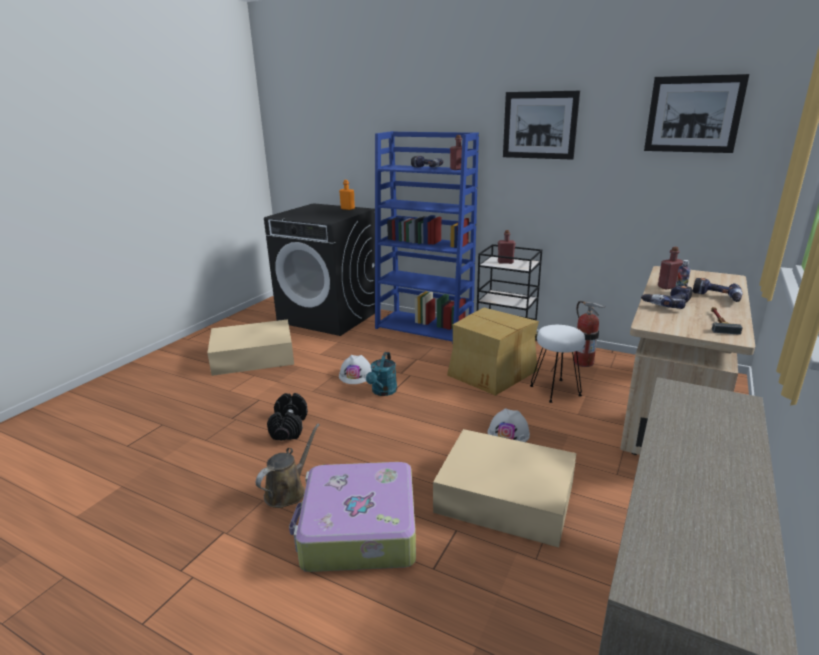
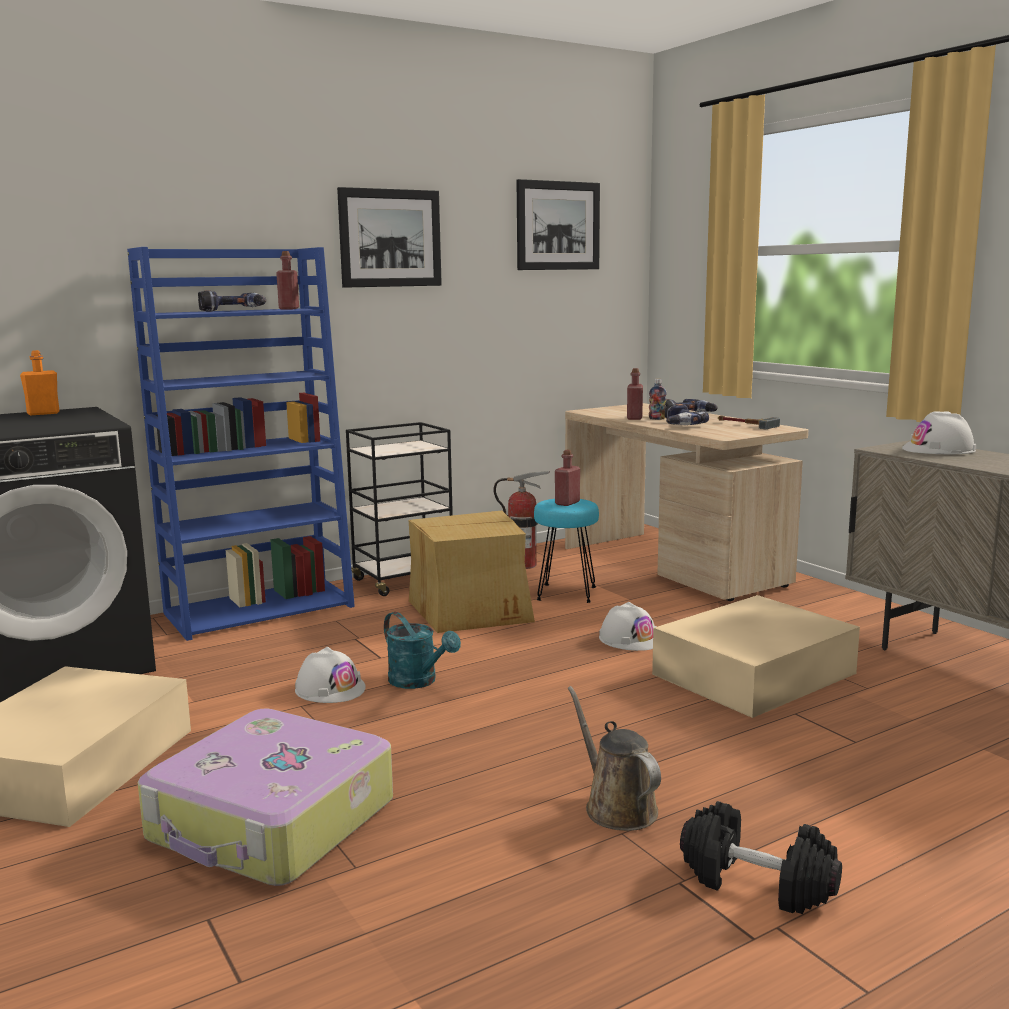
camera: 60 degrees left, 10 degrees down
(289, 427) = (422, 774): black dumbbell -> black dumbbell (756, 883)
(358, 530) = (753, 771): suitcase -> suitcase (272, 822)
(505, 262) = (392, 448): red bottle -> red bottle (567, 503)
(555, 390) = (565, 593): white stool -> turquoise stool
(721, 415) = (939, 449): none -> white hard hat

